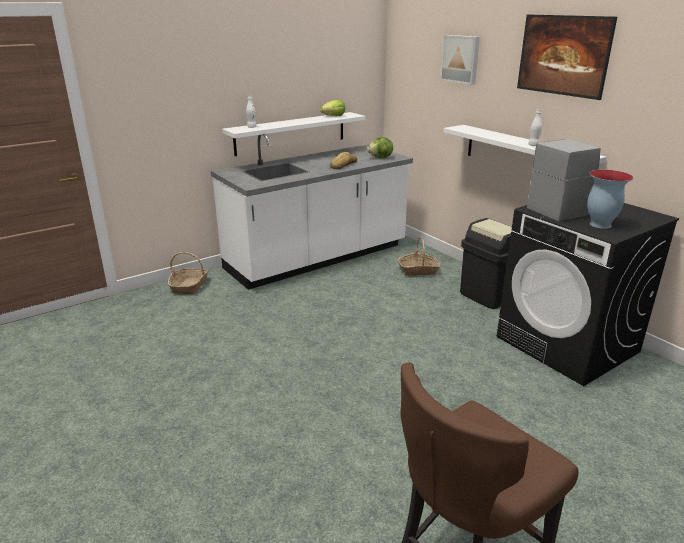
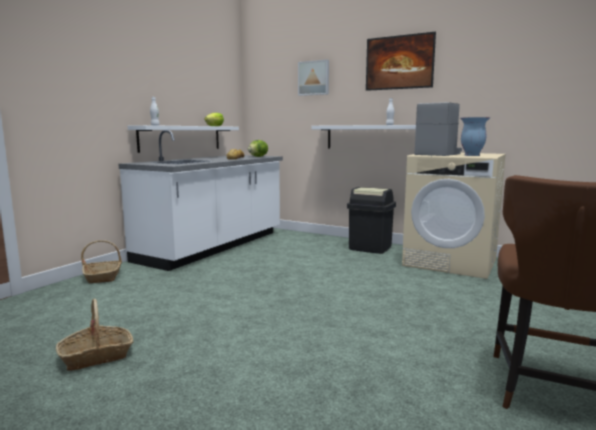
camera: 25 degrees left, 15 degrees down
(418, 270) = (304, 242): basket -> basket (96, 356)
(567, 344) = (451, 262): black washing machine -> beige washing machine

